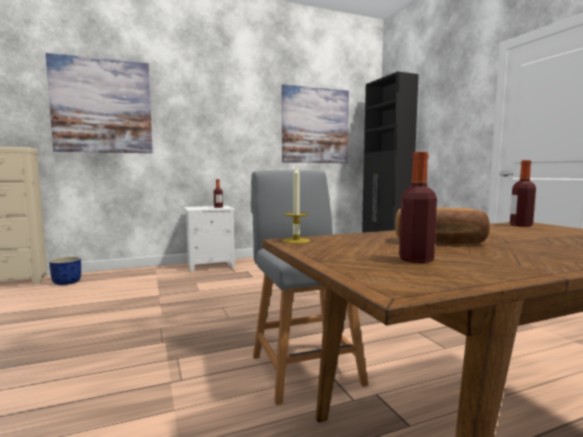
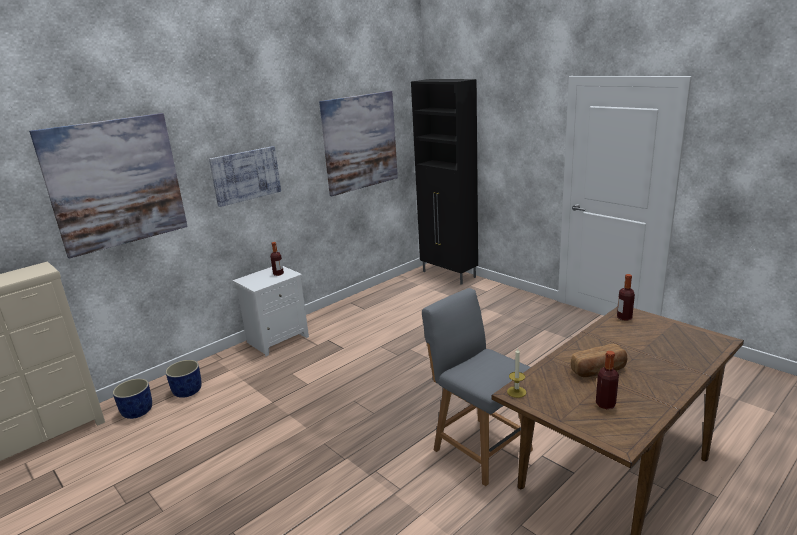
camera: 20 degrees left, 15 degrees up
(113, 279) = (187, 391): none -> blue planter
(209, 127) = (246, 175): none -> picture

